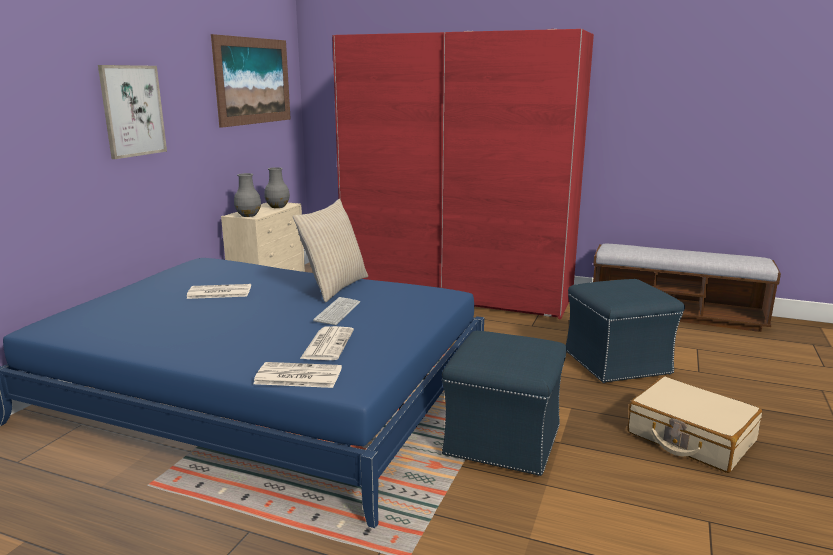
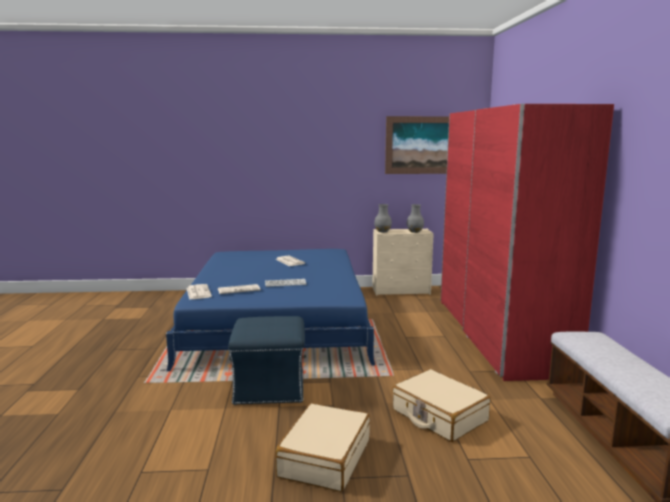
camera: 65 degrees right, 5 degrees down
(132, 111) = (314, 160): picture -> none
(334, 287) = (328, 277): beige pillow -> none
(618, 362) = (439, 416): blue ottoman -> beige suitcase

